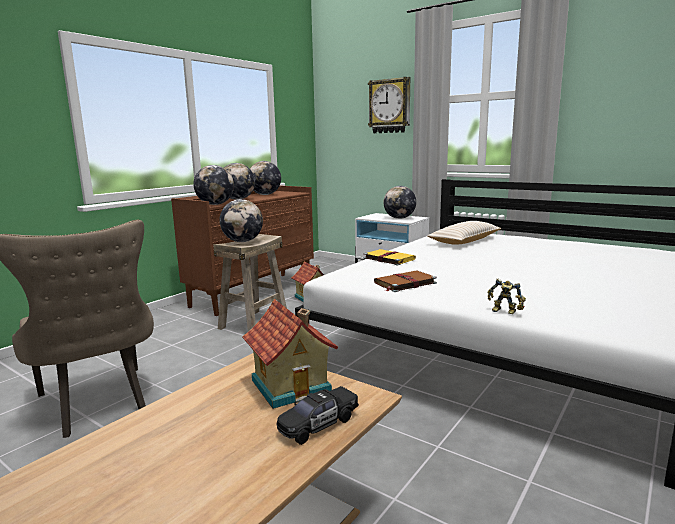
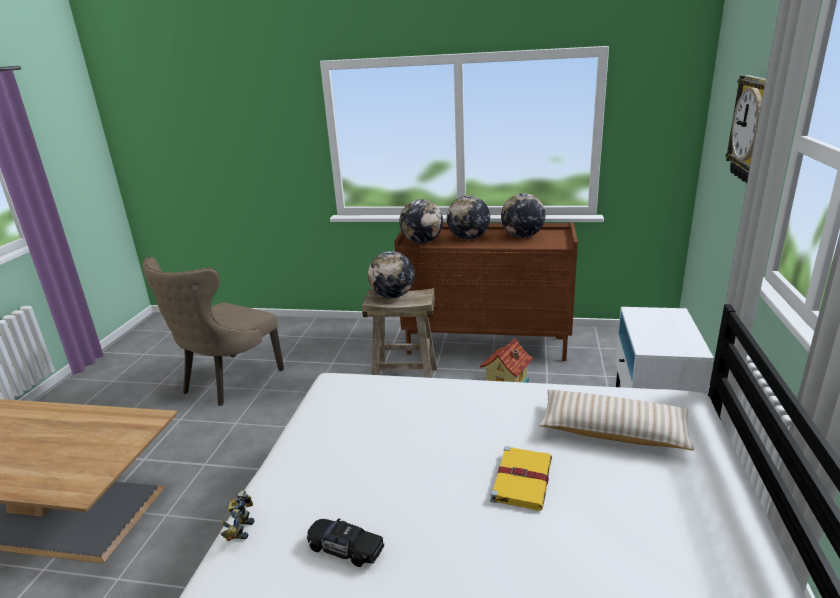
camera: 65 degrees right, 10 degrees up
(292, 385) = (107, 448): toy house -> none
(318, 424) = (44, 480): black toy car -> black toy car (345, 549)
(388, 259) = (438, 393): yellow book -> yellow book (522, 479)
(399, 218) = (663, 337): globe -> none
(404, 283) = (333, 432): brown book -> none

